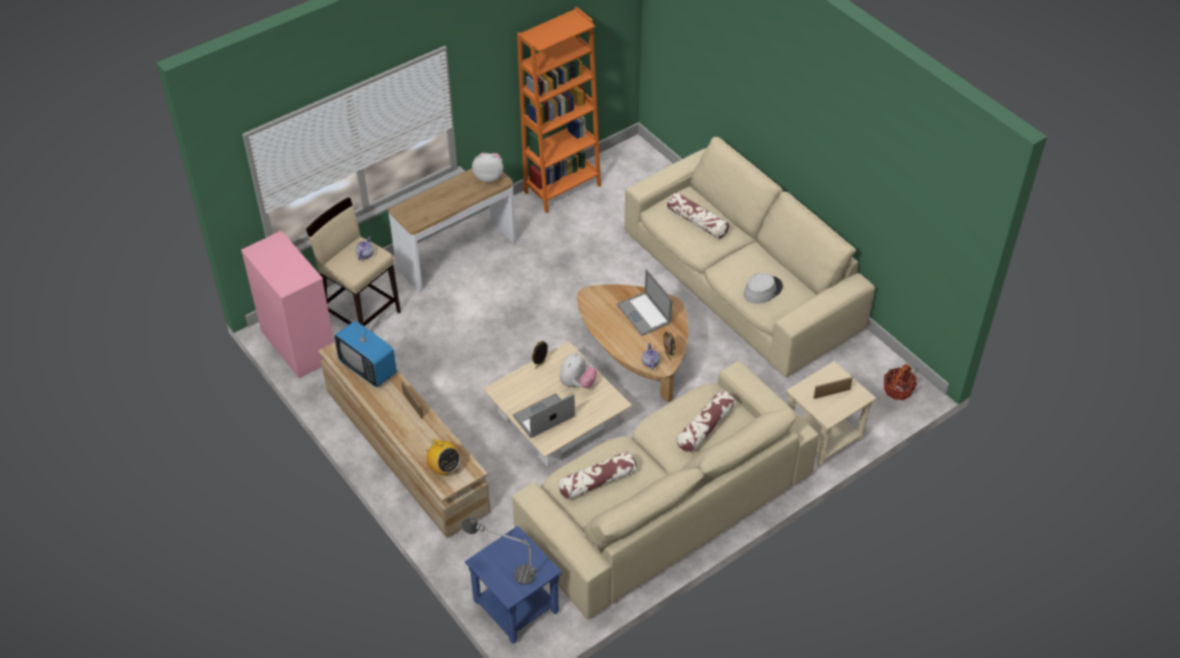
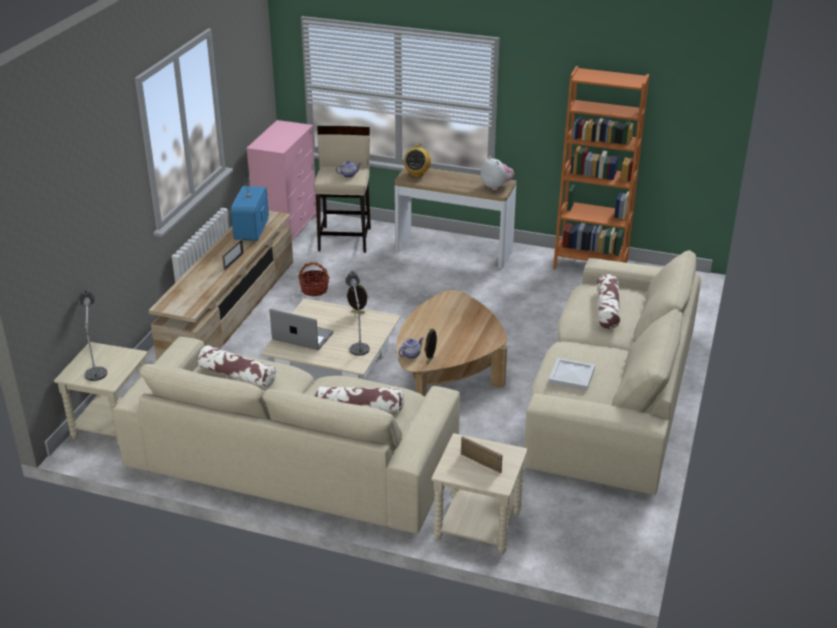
camera: 55 degrees right, 15 degrees down
(444, 468) = (181, 298): radio -> radio (417, 174)
(515, 607) = (112, 424): blue side table -> beige side table
(577, 383) = (357, 338): plush toy -> table lamp
(643, 314) = (465, 329): laptop -> none
(762, 290) = (571, 375): grey hat -> white tray
(898, 390) = (602, 554): basket -> basket (314, 290)

